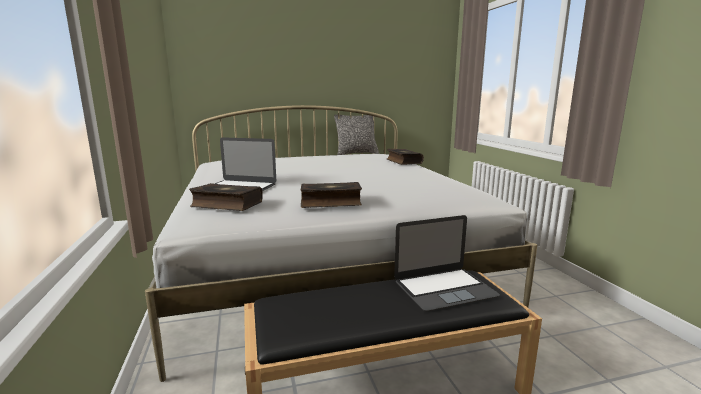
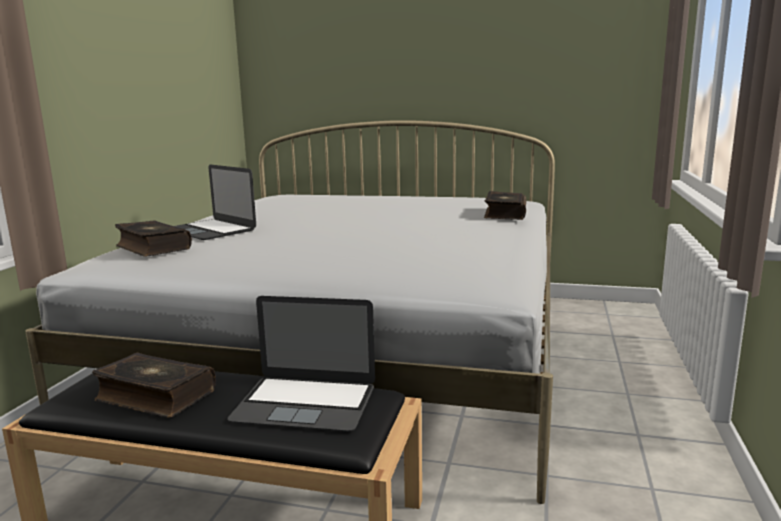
camera: 30 degrees right, 0 degrees up
(330, 202) = (254, 260): book -> book (154, 396)
(356, 153) = (480, 196): pillow -> none

